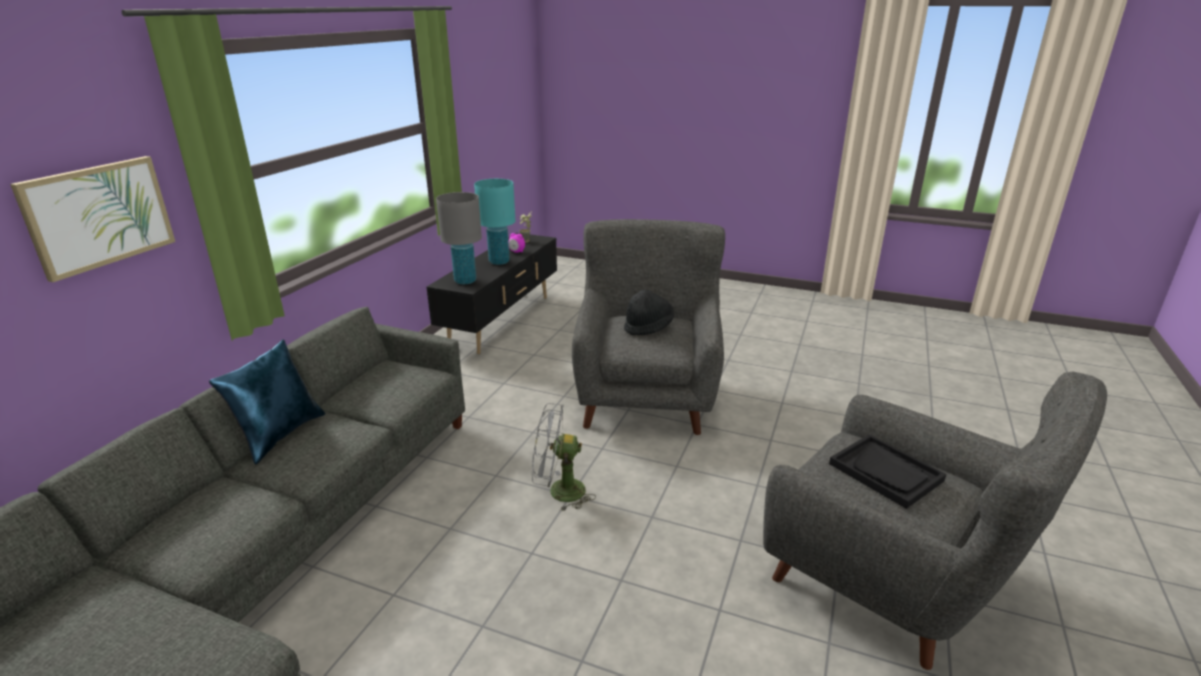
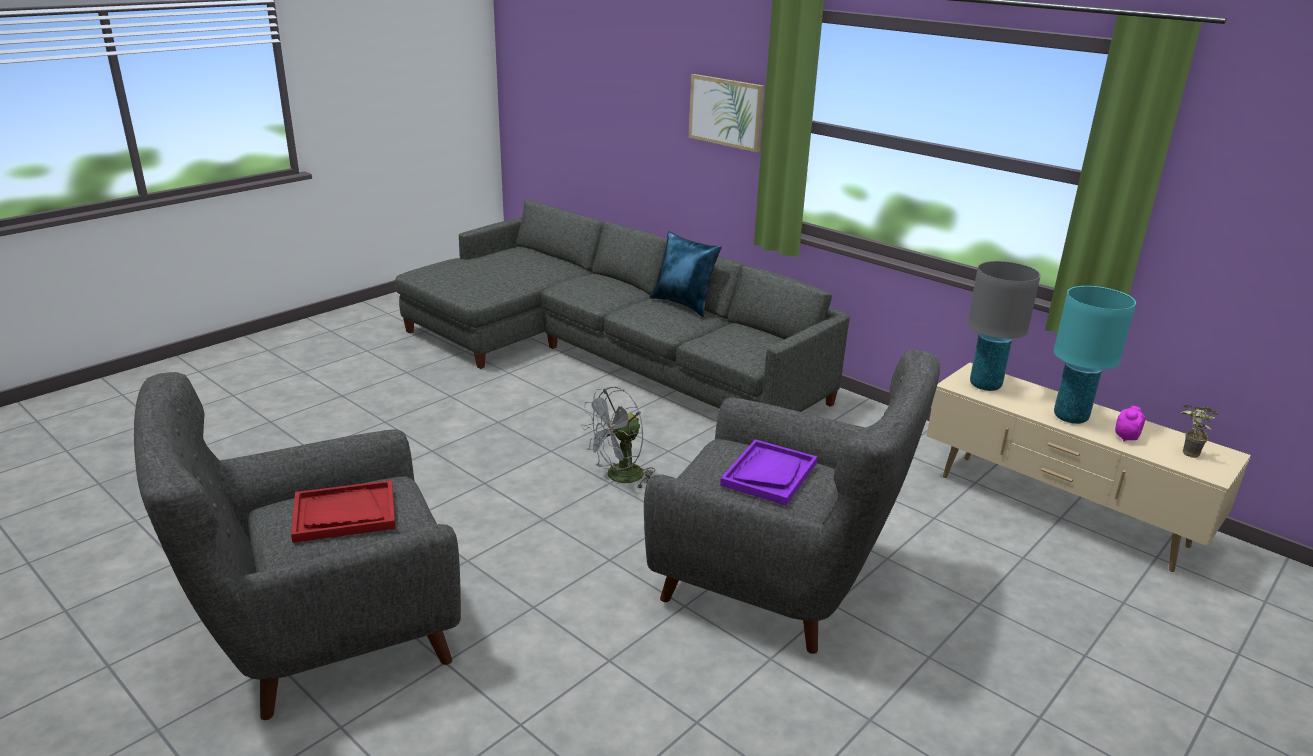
camera: 110 degrees right, 0 degrees up
(502, 321) = (1060, 511): black tv stand -> beige tv stand
(559, 492) = (619, 477): grey fan -> grey fan turned 150 degrees counterclockwise
(648, 327) = (769, 474): black hat -> purple tray
(886, 472) = (344, 514): black tray -> red tray

